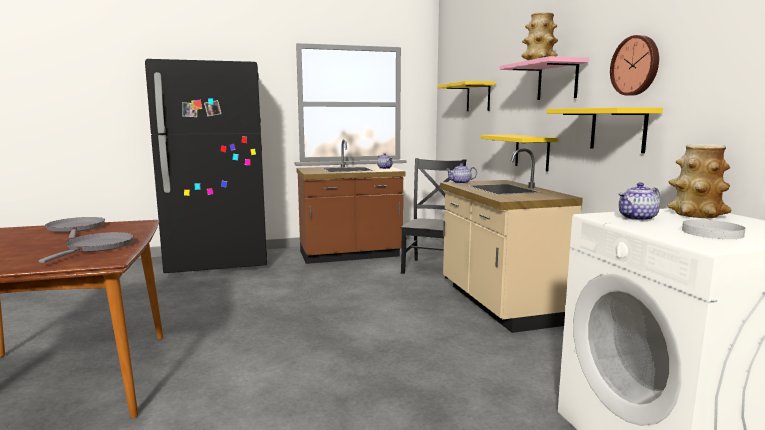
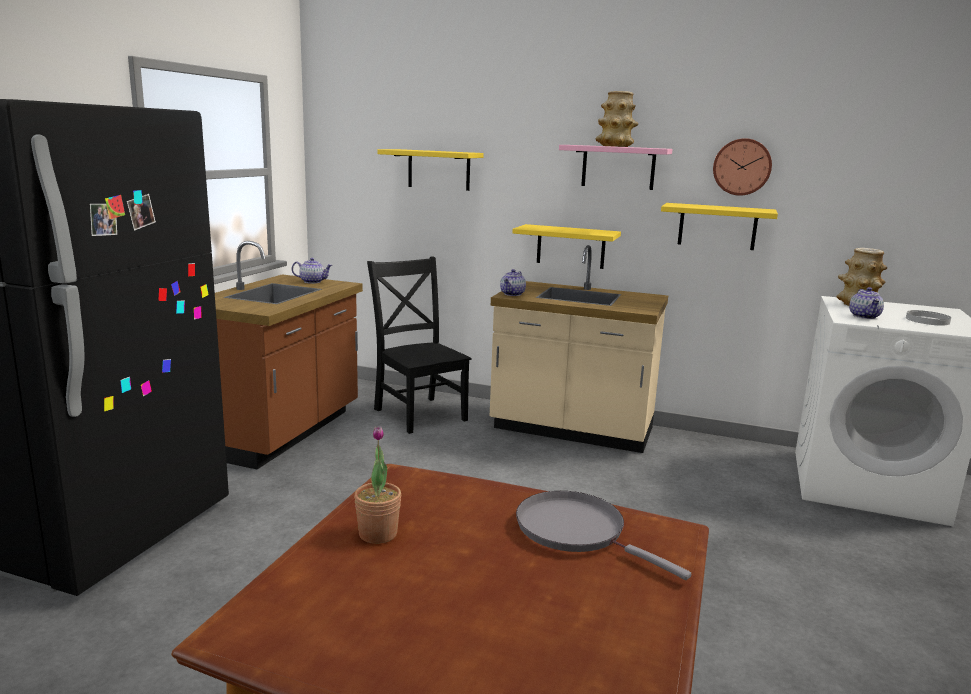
camera: 55 degrees left, 5 degrees up
(76, 229) = (378, 534): grey frying pan -> potted plant

